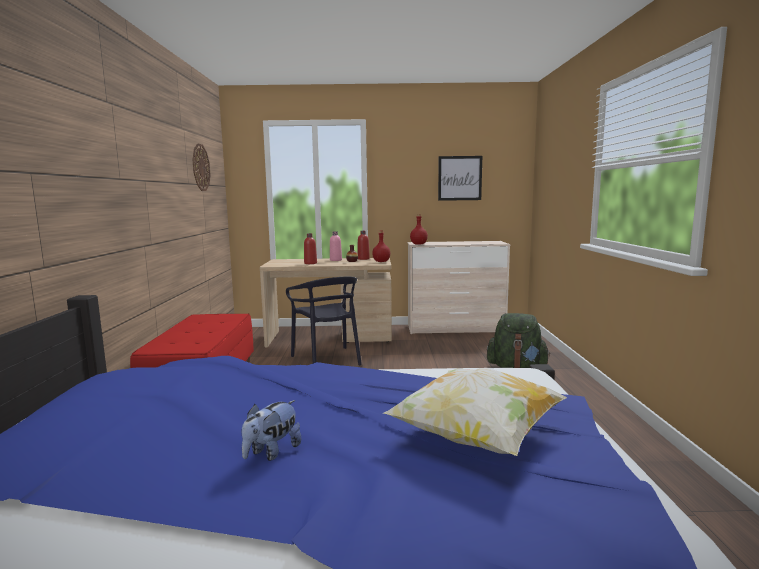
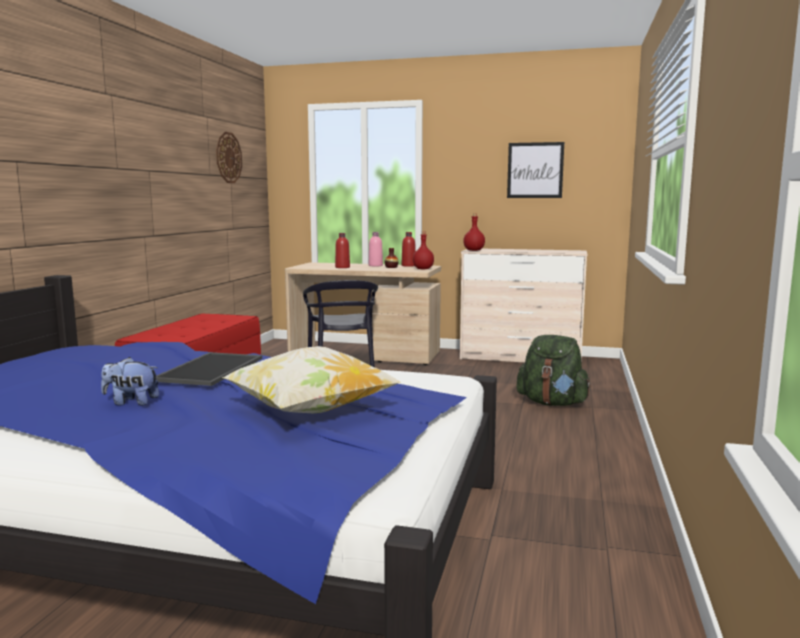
camera: 15 degrees right, 0 degrees up
(271, 452) = (131, 402): plush toy -> plush toy turned 45 degrees clockwise
(306, 390) = (209, 369): none -> tray

